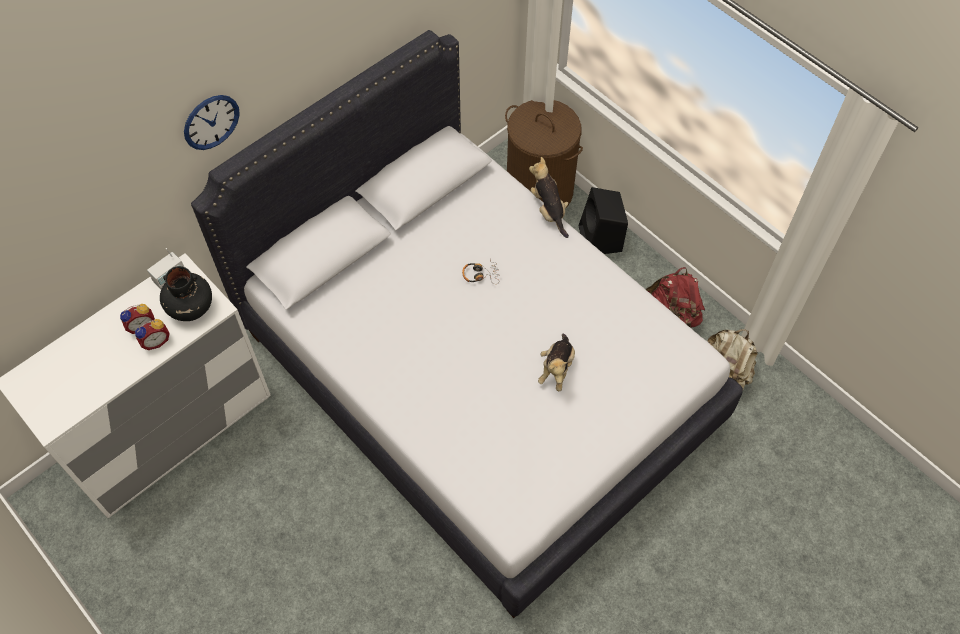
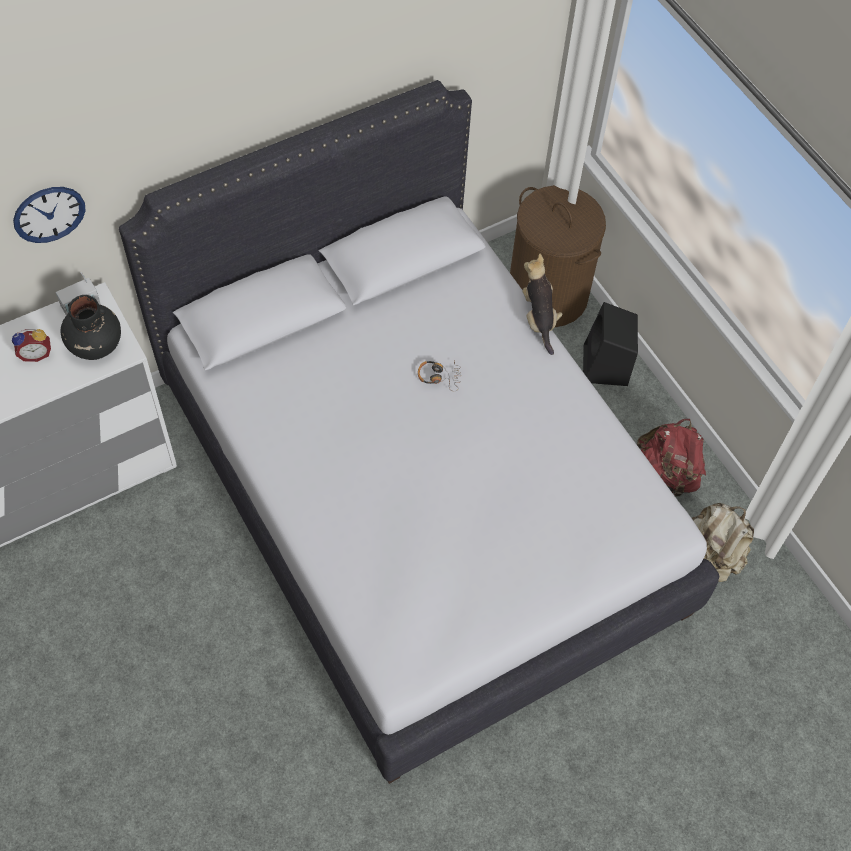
camera: 10 degrees right, 0 degrees up
(156, 341) = (47, 374): alarm clock -> none
(211, 122) = (156, 139): wall clock -> wall clock (49, 214)
(556, 369) = (498, 504): plush toy -> none

